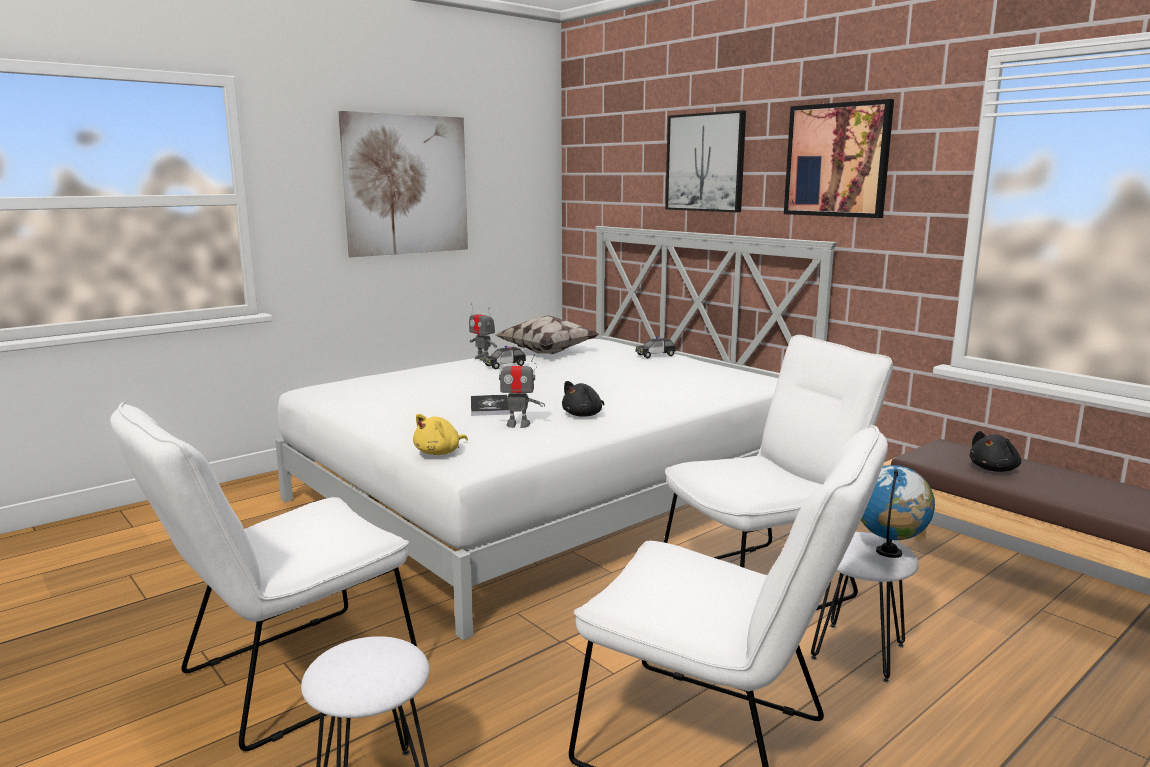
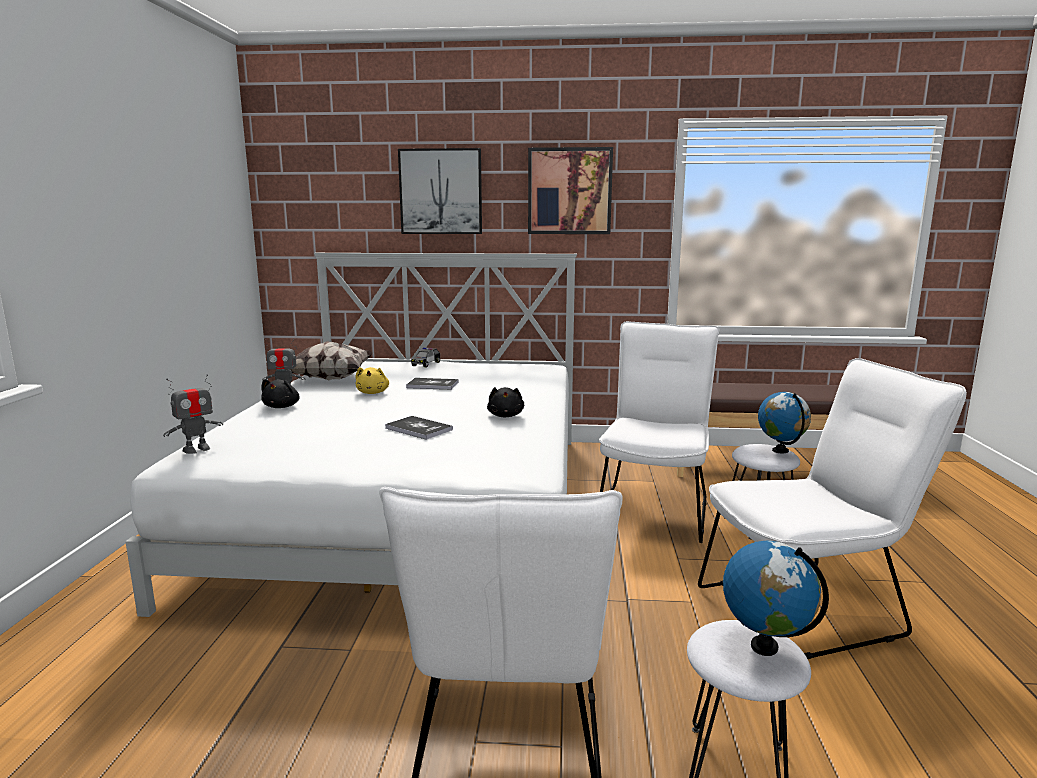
camera: 45 degrees left, 0 degrees up
(373, 669) = (764, 646): none -> globe
(406, 185) = (142, 210): picture -> none
(440, 453) = (489, 473): yellow plush toy -> yellow plush toy (373, 393)
(505, 365) = (329, 395): toy car -> none
(518, 424) = (484, 435): toy robot -> toy robot (196, 449)
(605, 375) = (432, 385): none -> book
(994, 469) = (741, 391): black plush toy -> black plush toy (282, 407)

